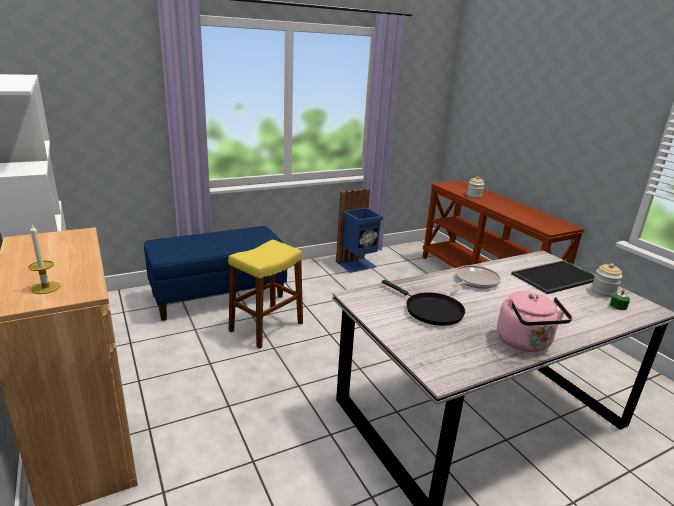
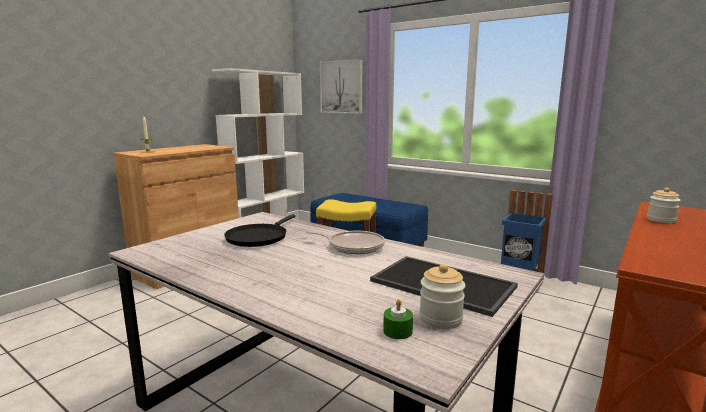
camera: 65 degrees right, 10 degrees down
(107, 95) = (341, 87): none -> picture
(525, 343) = (218, 276): pink kettle -> none

